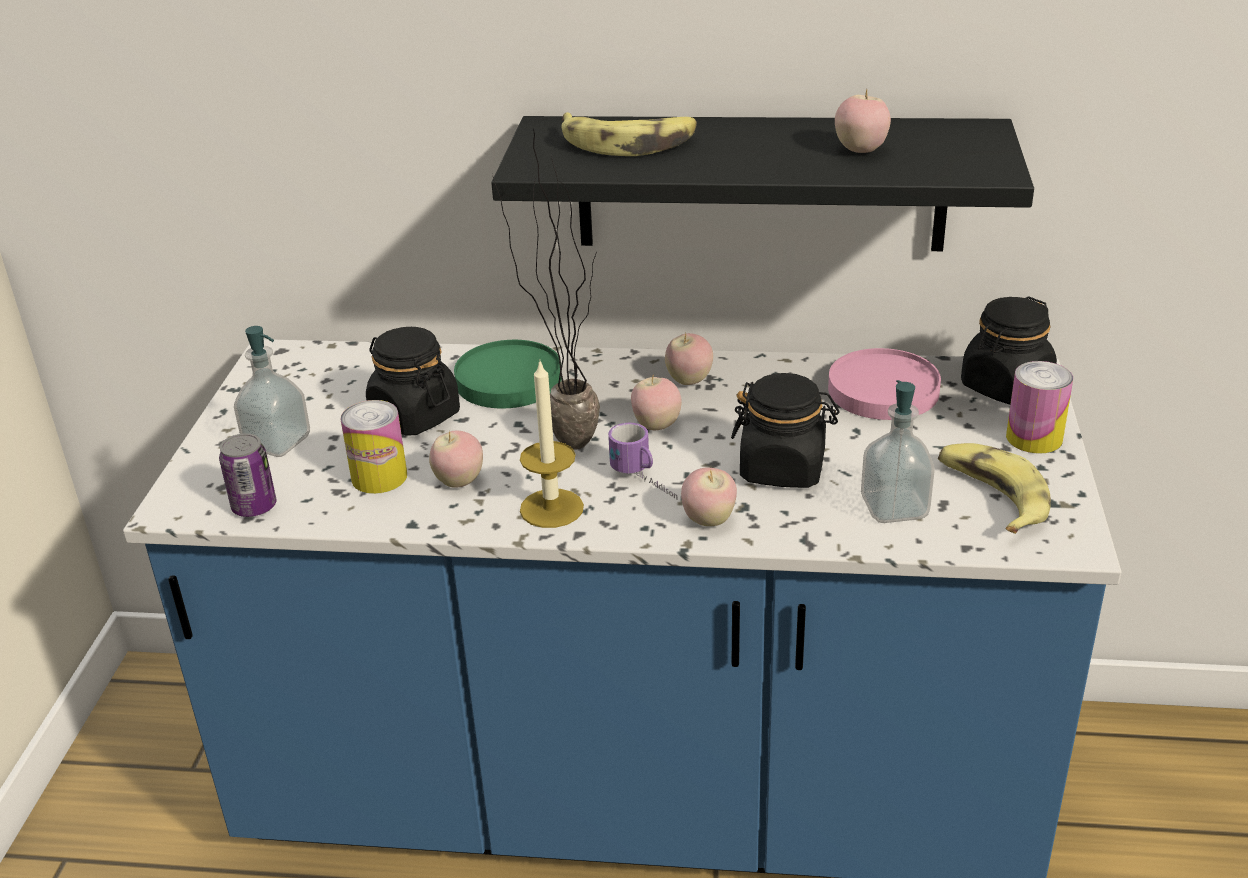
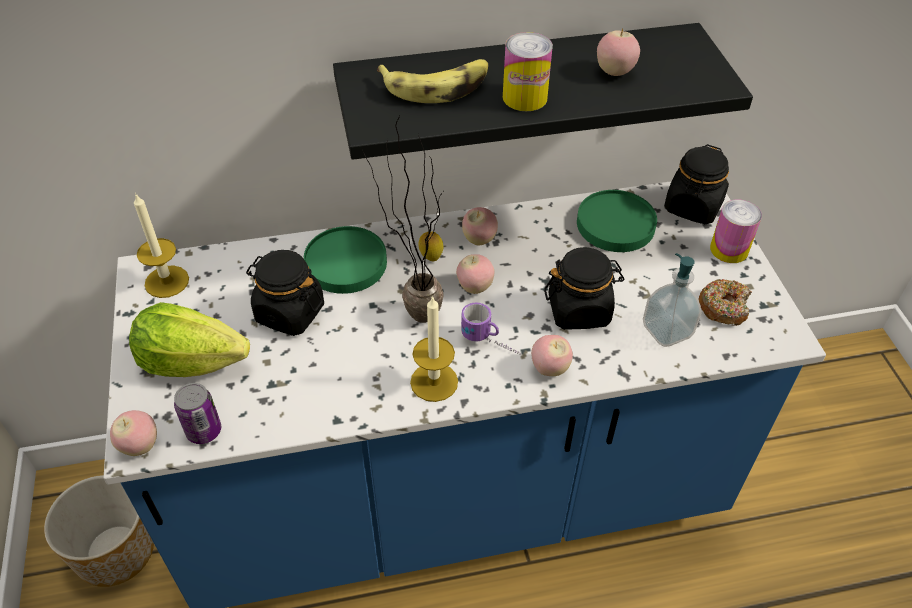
camera: 20 degrees left, 15 degrees up
(178, 759) = (115, 551): none -> planter
(277, 442) = (191, 361): soap dispenser -> lettuce
(292, 367) = (167, 281): none -> candle
(379, 477) = (290, 379): can -> can (524, 97)
(459, 481) = (354, 371): apple -> apple (140, 446)
(617, 390) = (431, 258): none -> lemon
(882, 390) = (615, 224): pink plate -> green plate
(991, 497) = (723, 307): banana -> donut

